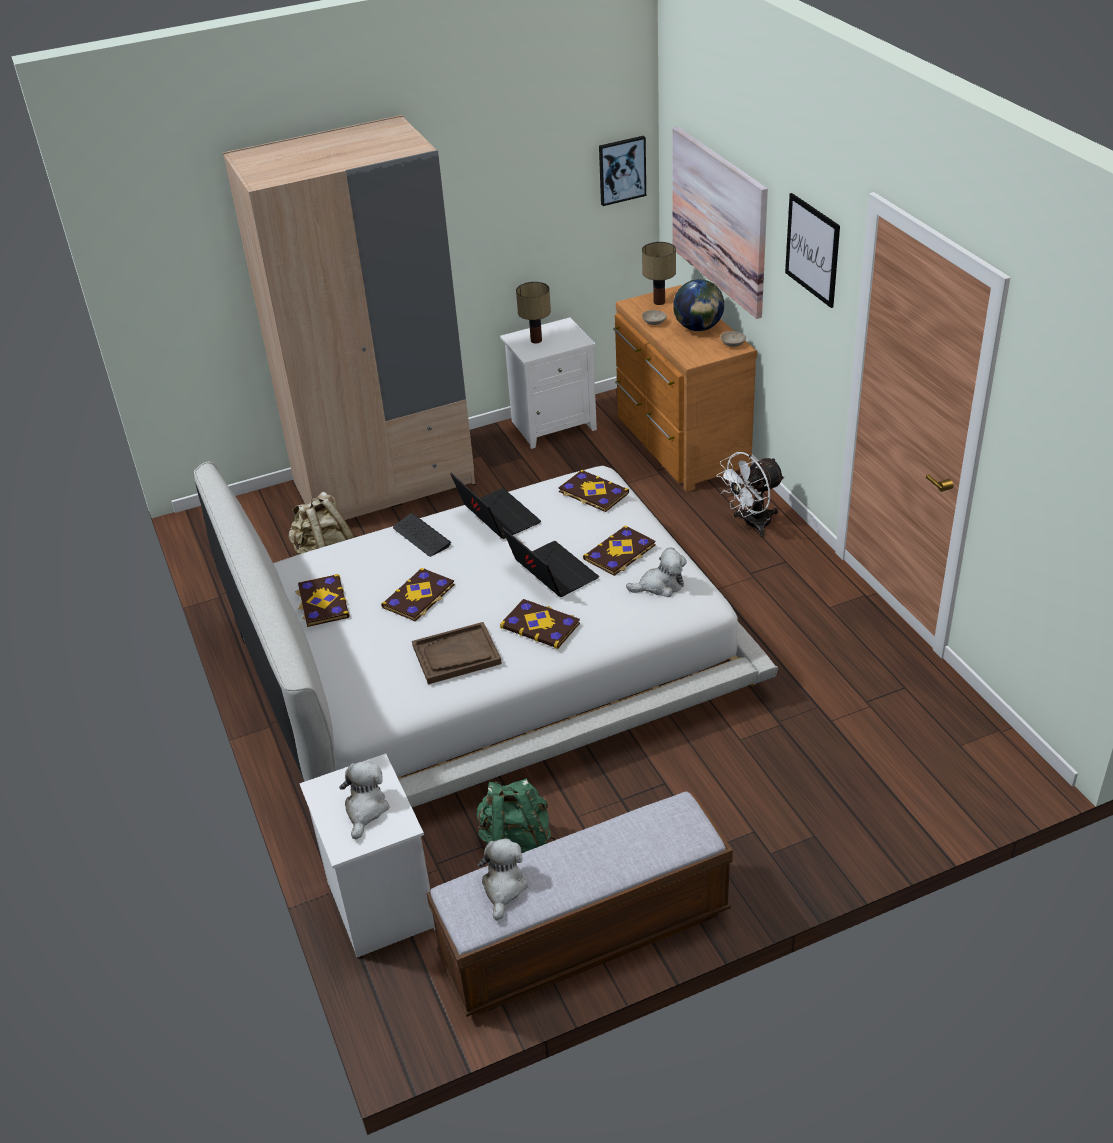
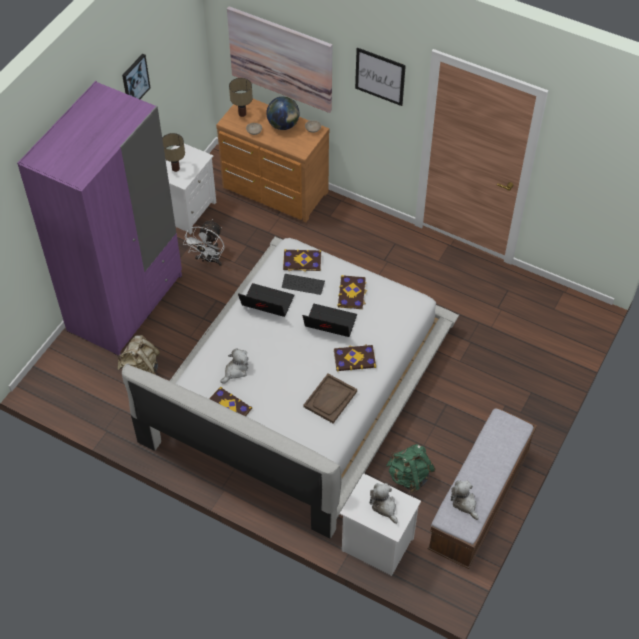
camera: 40 degrees left, 15 degrees up
(384, 484) = (126, 303): beige wardrobe -> purple wardrobe
(419, 596) = (276, 376): book -> none
(421, 536) = (238, 338): keyboard -> keyboard (303, 285)
(621, 170) = (190, 40): picture -> picture (135, 81)
(660, 586) = (389, 303): plush toy -> plush toy (235, 370)
(751, 524) = (358, 227): white fan -> white fan (209, 260)

